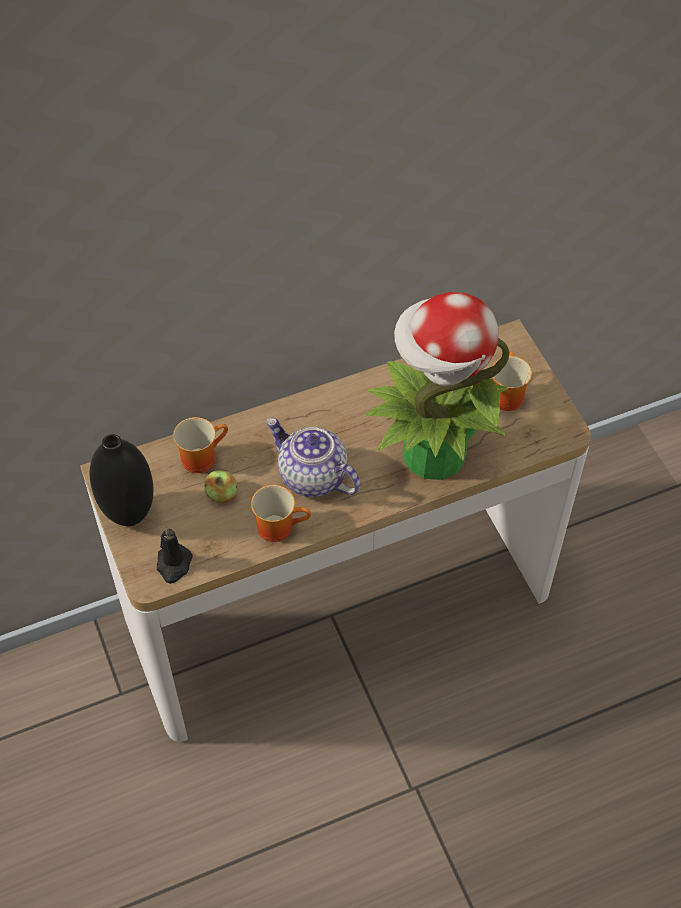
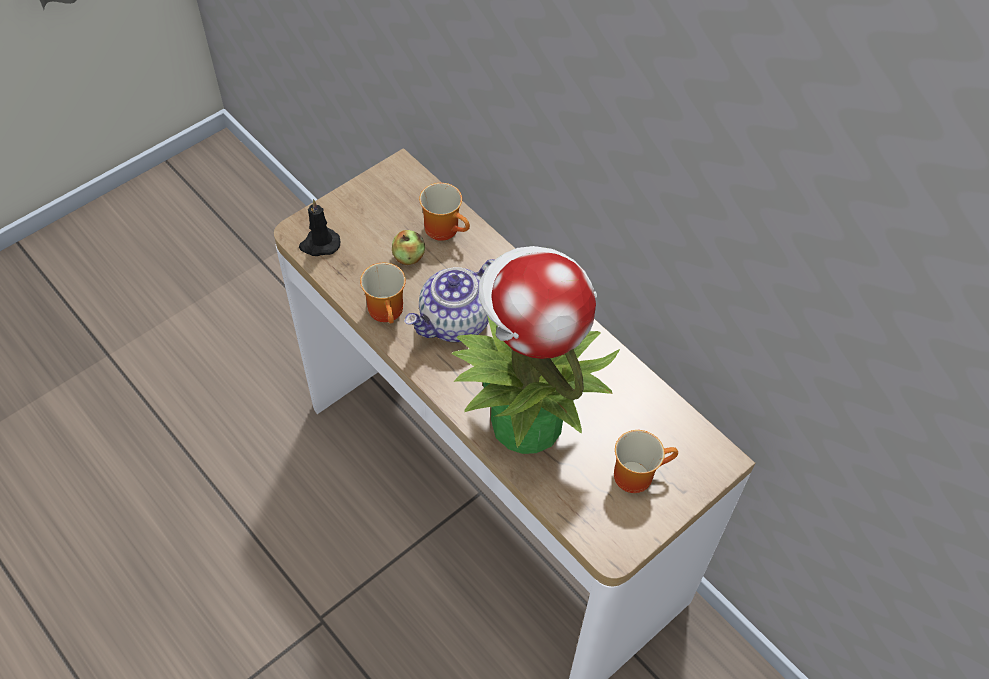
camera: 70 degrees right, 0 degrees up
(129, 514) = (363, 197): black vase -> none
(311, 476) = (456, 322): teapot -> teapot turned 150 degrees counterclockwise

